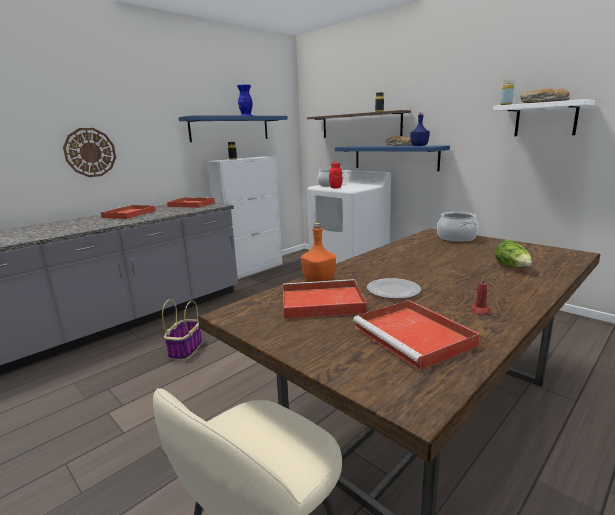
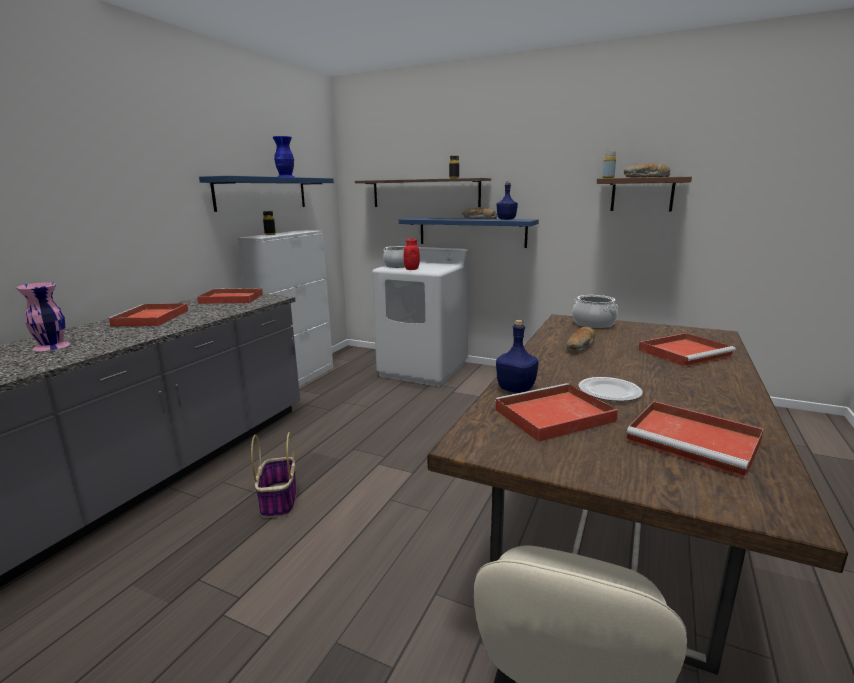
camera: 20 degrees left, 0 degrees up
(57, 227) = (51, 346): none -> pink vase
(90, 152) = (78, 228): wall clock -> none
(318, 280) = (515, 389): orange bottle -> blue bottle
(418, 254) = (581, 346): none -> bread
(480, 311) = (715, 403): red candle -> none
(513, 267) = (685, 352): lettuce -> red tray
(545, 119) = (642, 194): white shelf -> brown shelf

